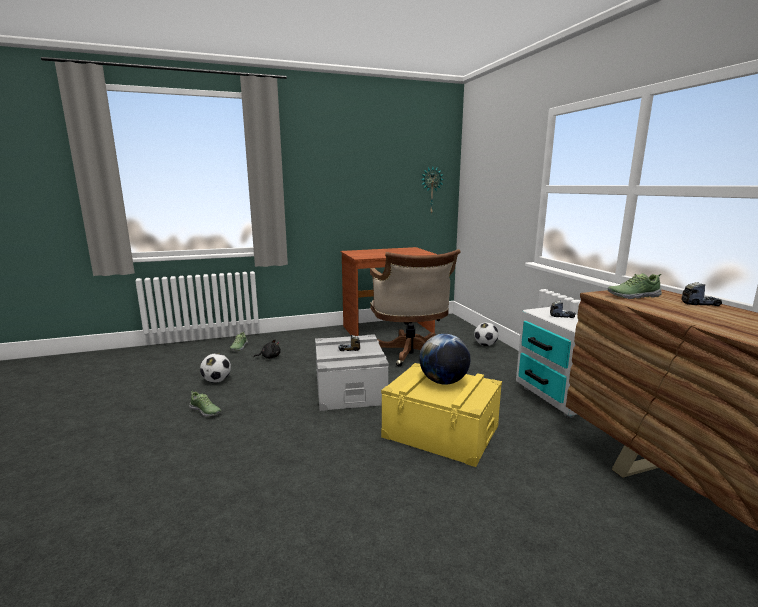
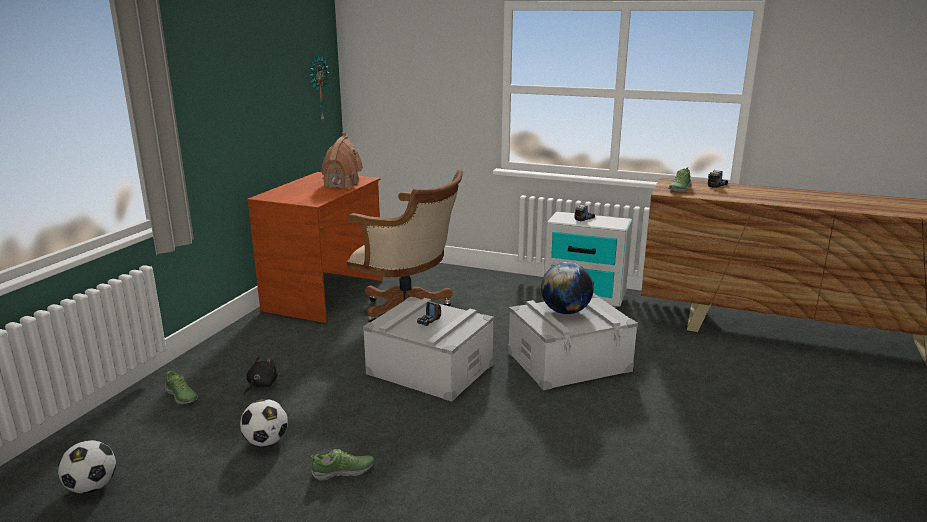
camera: 50 degrees left, 5 degrees up
(404, 253) = (341, 184): none -> toy house
(441, 431) = (568, 361): yellow storage box -> grey storage box
(485, 345) = (451, 274): football -> football (92, 487)

